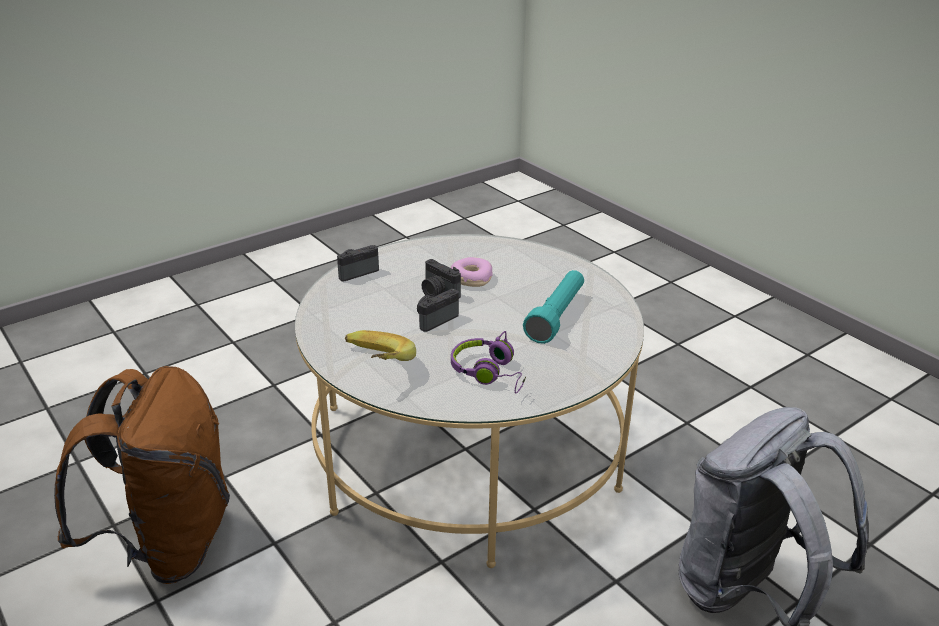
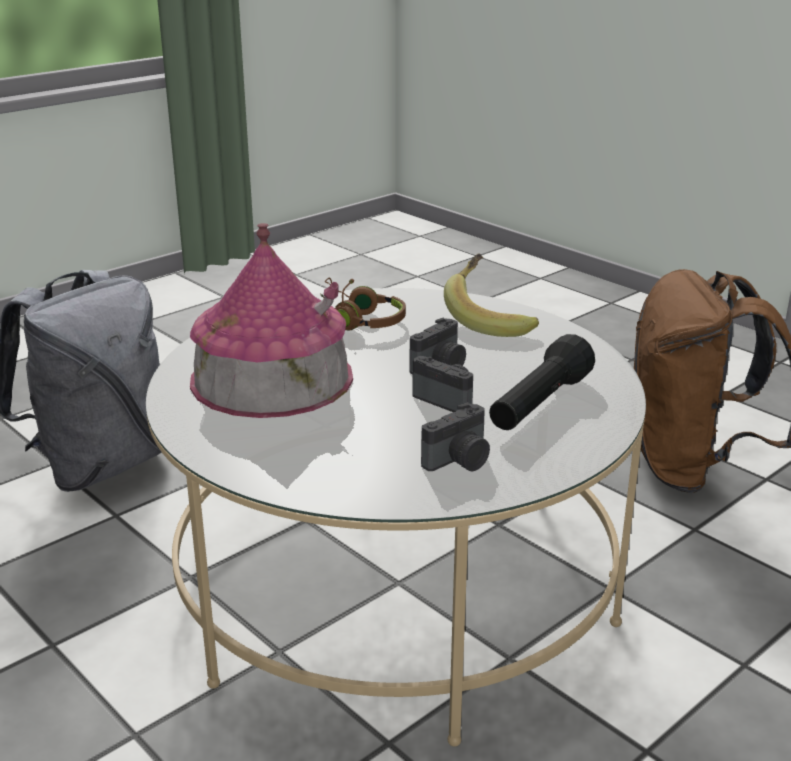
camera: 175 degrees right, 5 degrees down
(356, 271) = (594, 425): camera -> camera (460, 461)
(381, 286) = (538, 405): none -> black flashlight
(471, 278) = (402, 424): donut -> none
(490, 373) = (359, 319): purple headphones -> brown headphones
(556, 316) = (272, 378): turquoise flashlight -> toy house

